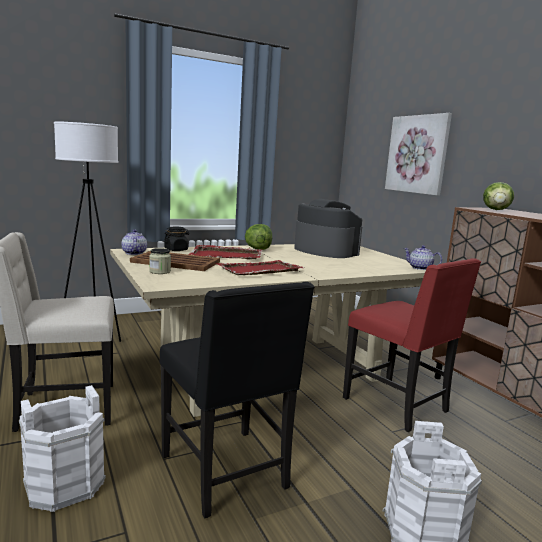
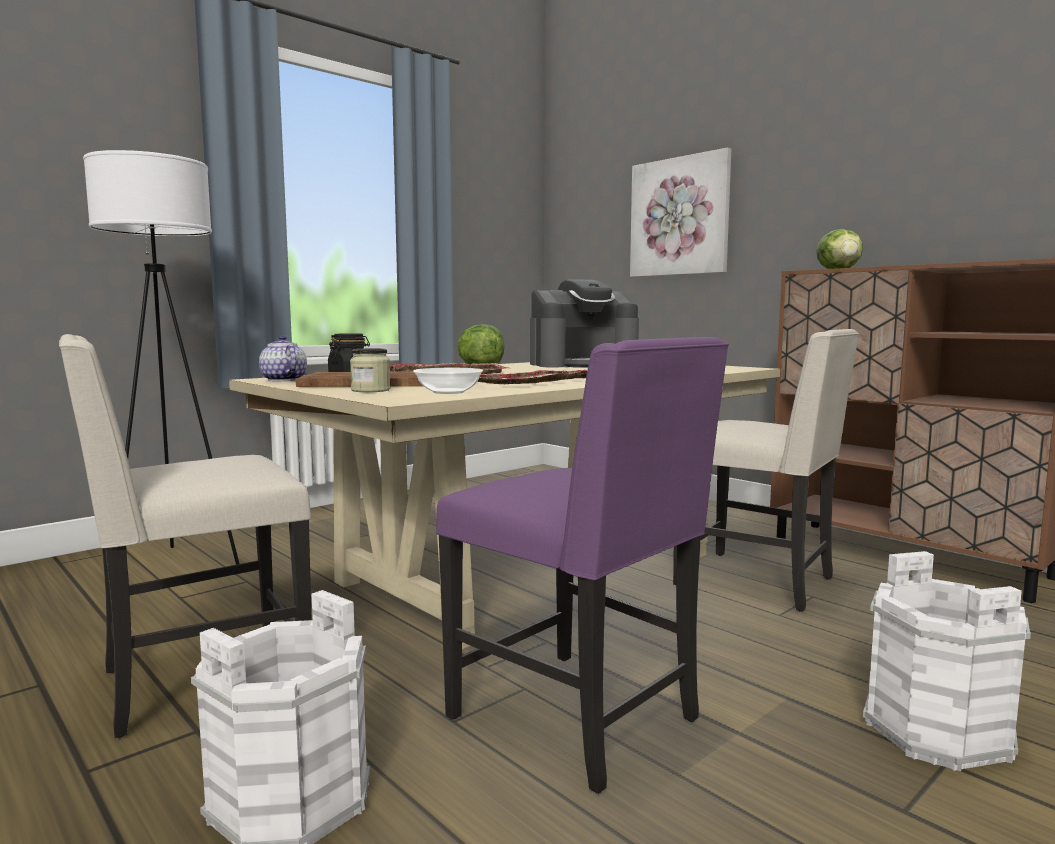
camera: 15 degrees left, 5 degrees down
(196, 279) = (449, 392): none -> bowl
(227, 472) = (579, 719): black chair -> purple chair
(325, 251) = (583, 364): coffee machine -> coffee machine turned 135 degrees clockwise
(398, 405) = (758, 581): red chair -> beige chair
(420, 268) = (745, 368): teapot -> none

